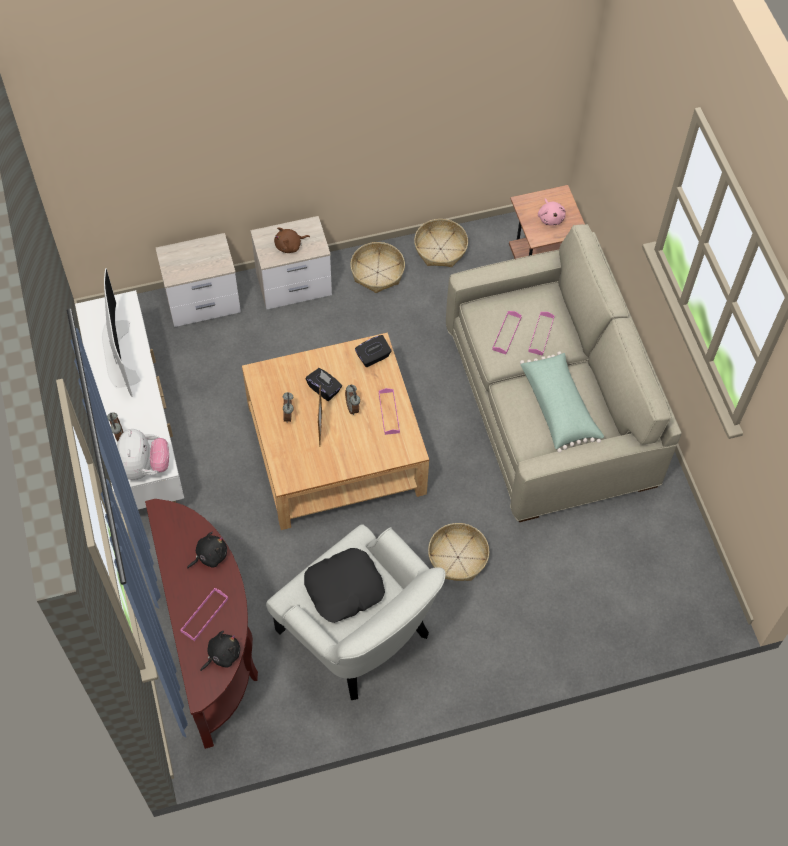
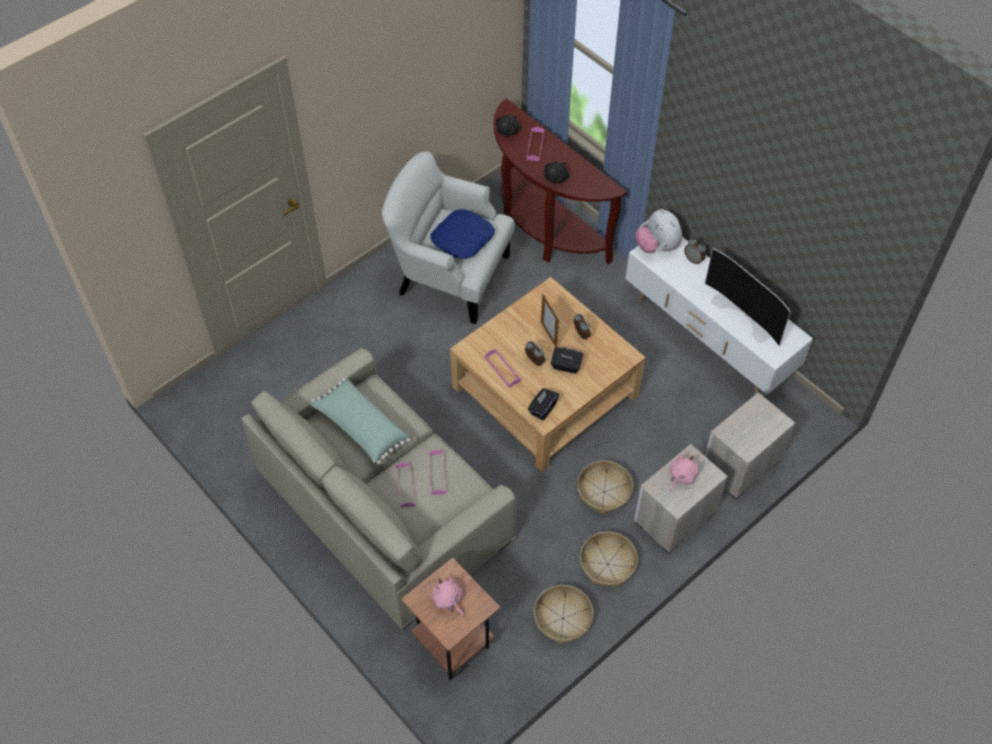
camera: 155 degrees right, 5 degrees down
(290, 246) = (681, 476): brown plush toy -> pink plush toy
(344, 589) = (462, 238): black pillow -> blue pillow
(457, 557) = (403, 351): basket -> basket (604, 491)

